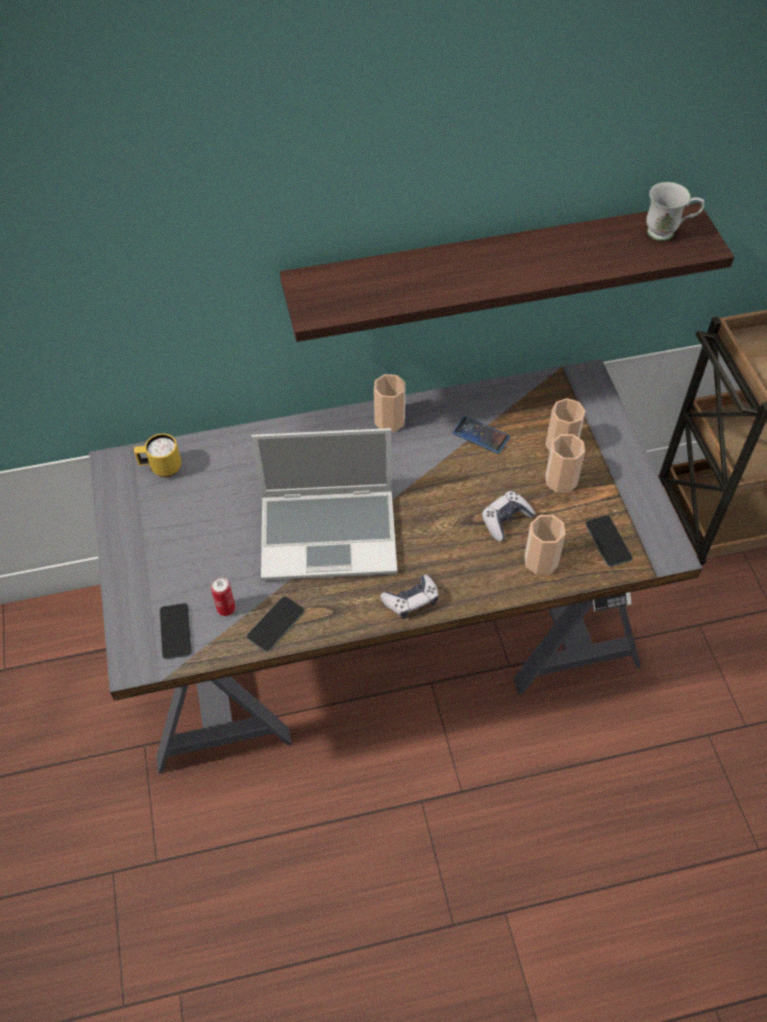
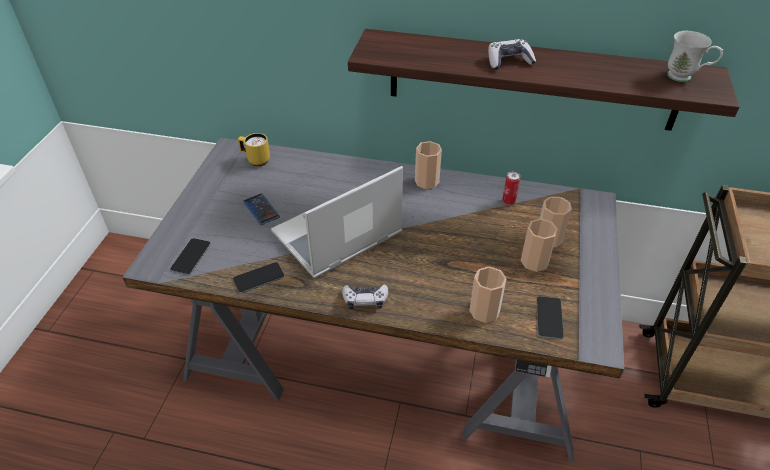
camera: 25 degrees right, 10 degrees down
(226, 609) = (233, 255): can -> can (508, 201)
(330, 534) = (337, 236): laptop -> laptop turned 120 degrees clockwise
(481, 435) = (489, 211): phone -> phone (261, 209)
(505, 520) = (473, 272): game controller -> game controller (508, 61)

